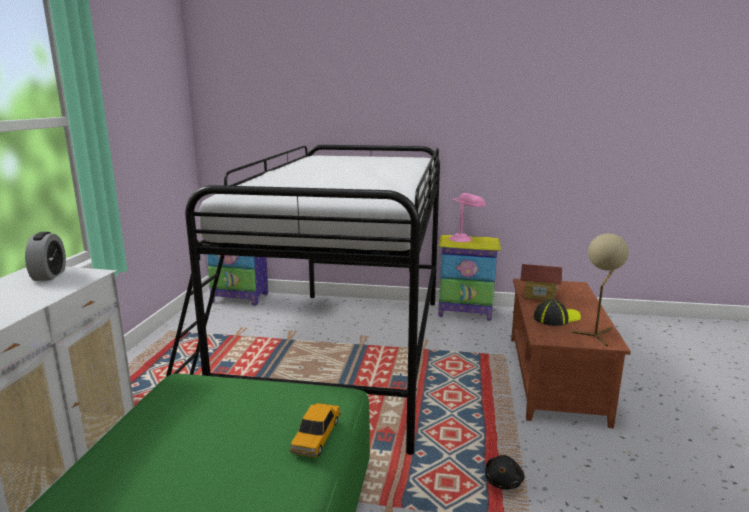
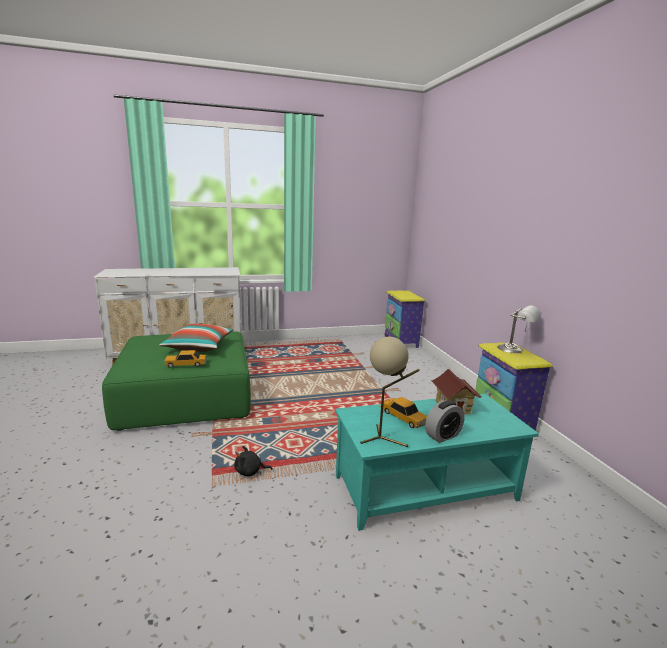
camera: 65 degrees right, 0 degrees up
(49, 275) = (225, 270): alarm clock -> alarm clock (443, 436)
(236, 415) = (199, 346): none -> pillow
(343, 355) = (362, 388): black bed -> none
(464, 238) = (515, 350): pink table lamp -> white table lamp
(553, 377) = (424, 487): brown coffee table -> turquoise coffee table
(556, 318) = (403, 417): cap -> toy car

